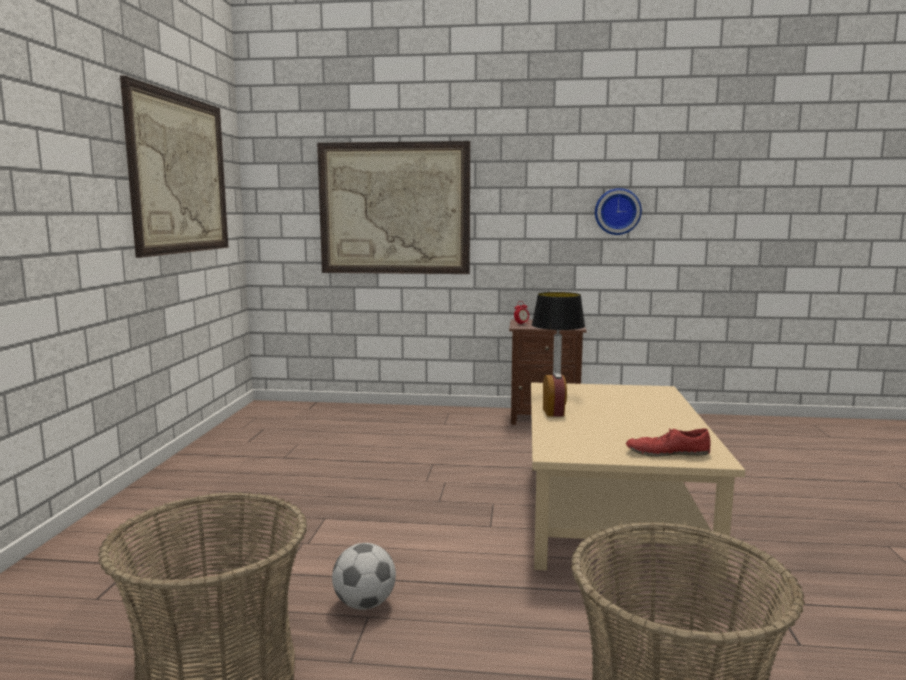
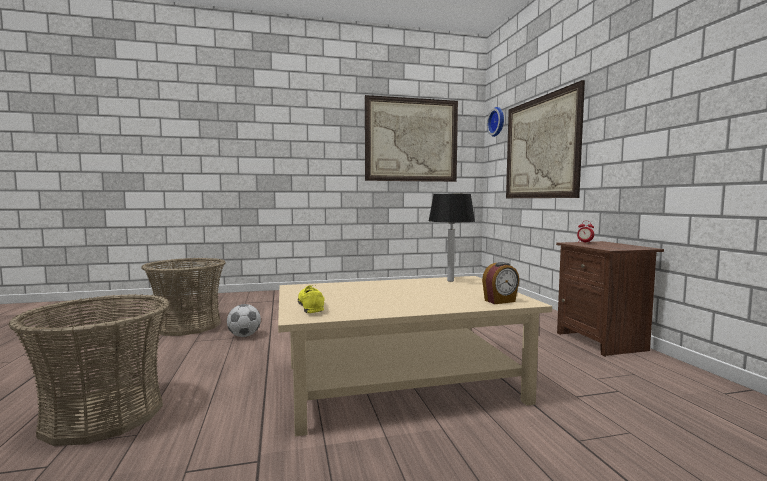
camera: 70 degrees right, 5 degrees down
(554, 412) = (393, 283): alarm clock -> alarm clock (500, 301)
(617, 211) = (711, 117): wall clock -> wall clock (497, 122)
(667, 453) = (311, 306): red shoe -> yellow shoe

